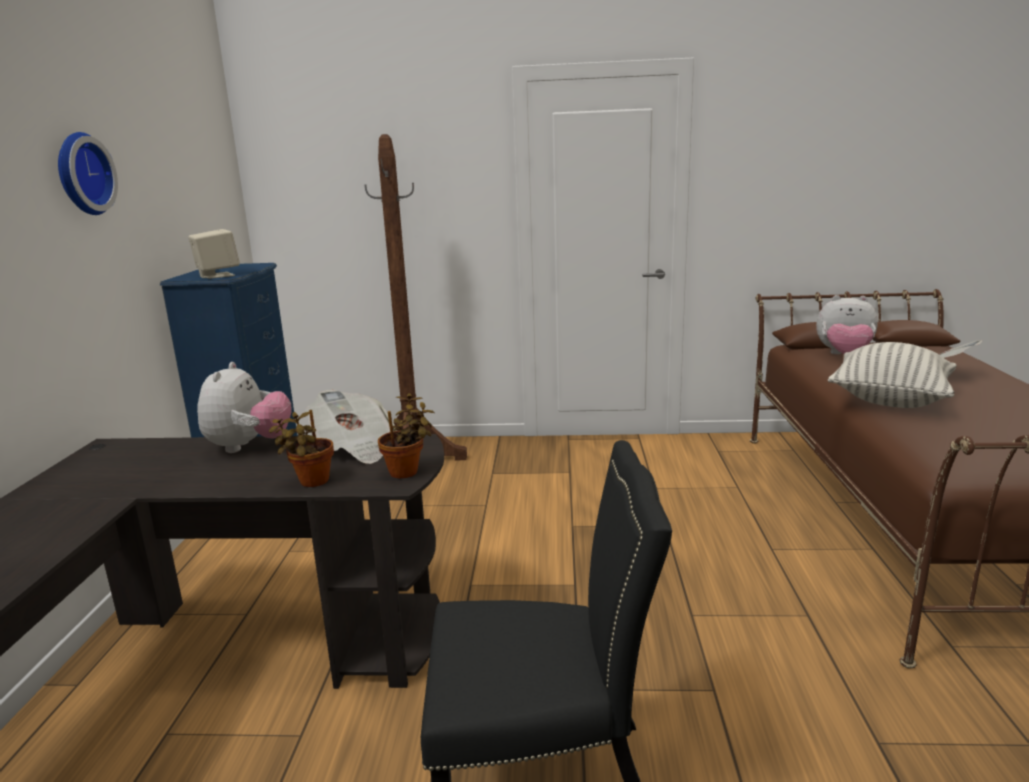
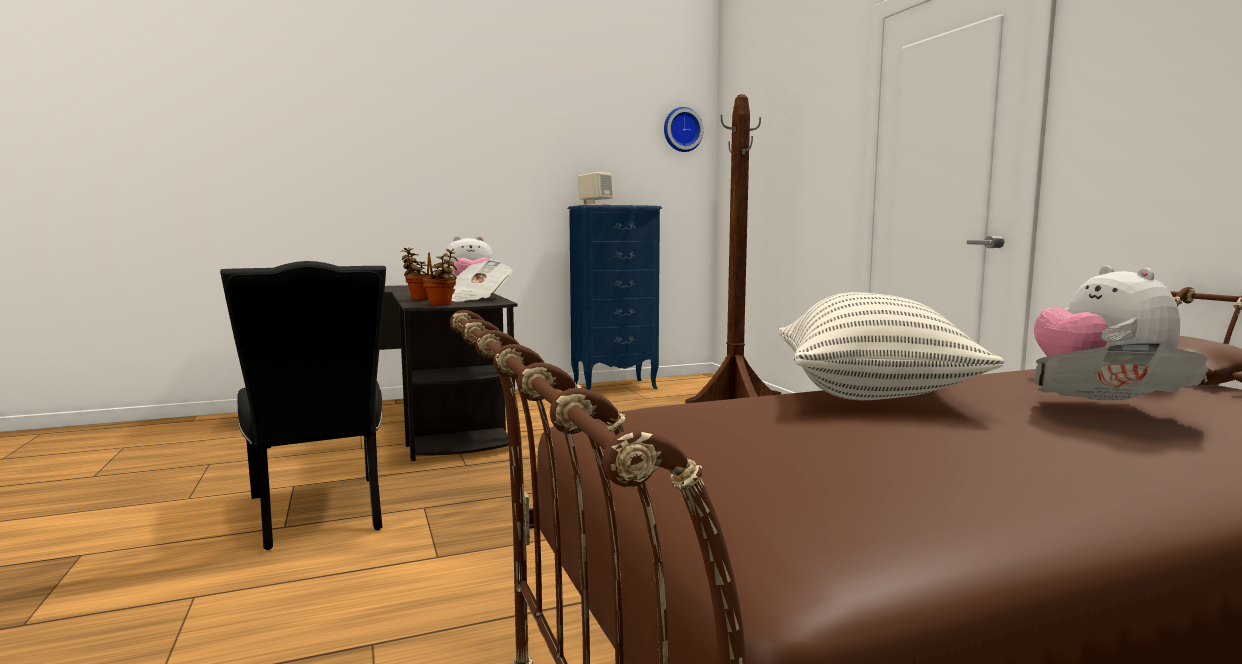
camera: 65 degrees right, 10 degrees down
(81, 174) = (514, 131): wall clock -> wall clock (682, 130)

